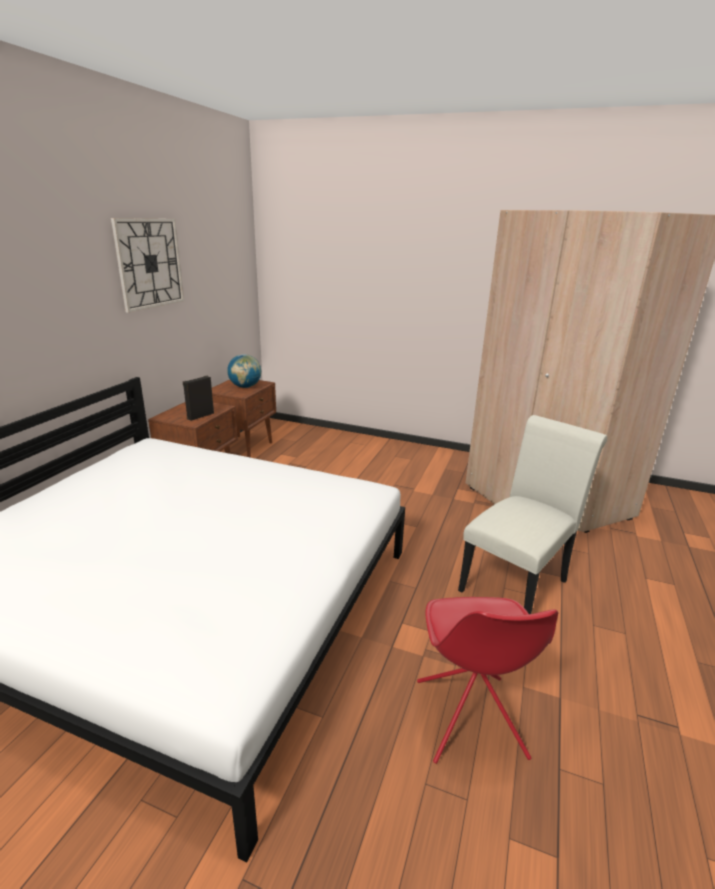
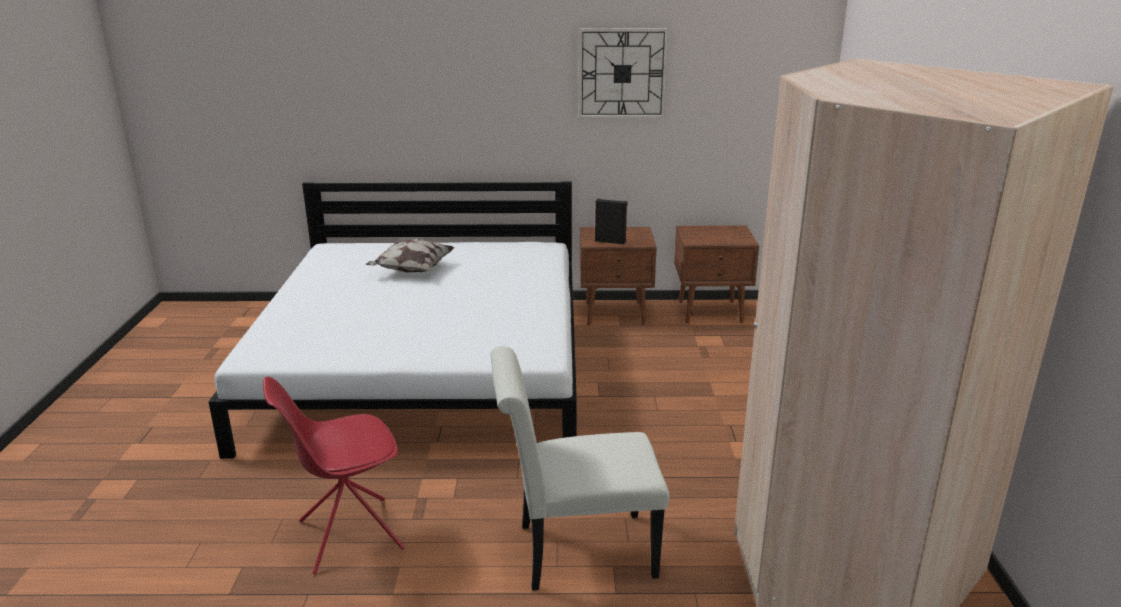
camera: 70 degrees right, 0 degrees up
(99, 521) = (412, 270): none -> pillow
(245, 387) = (719, 237): globe -> none
(517, 582) = (576, 552): white chair -> white chair turned 150 degrees clockwise

